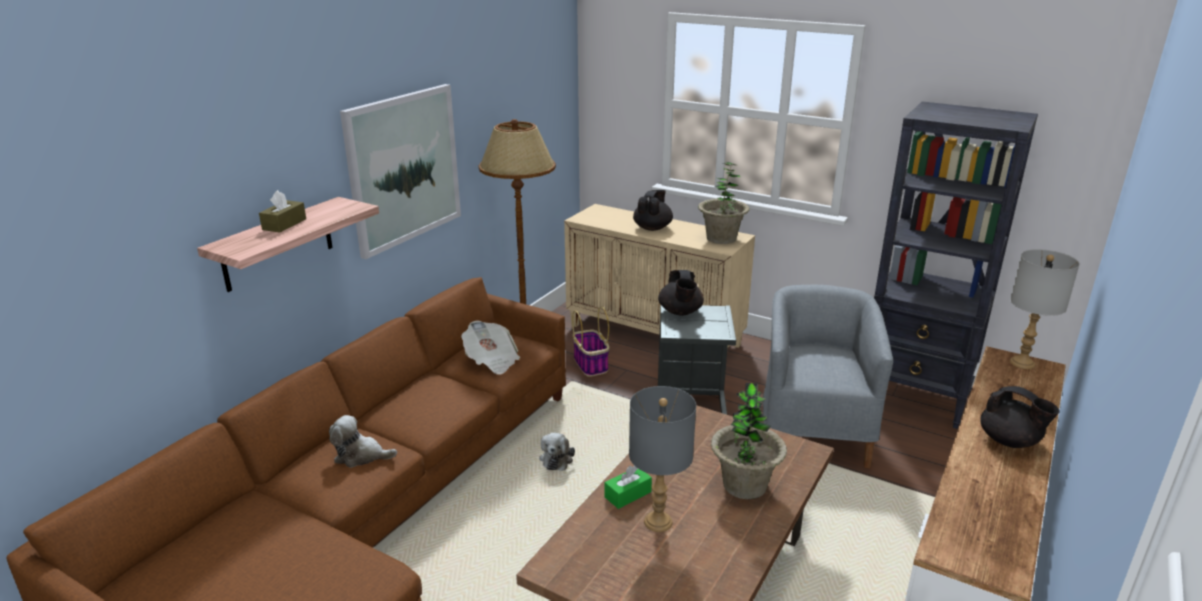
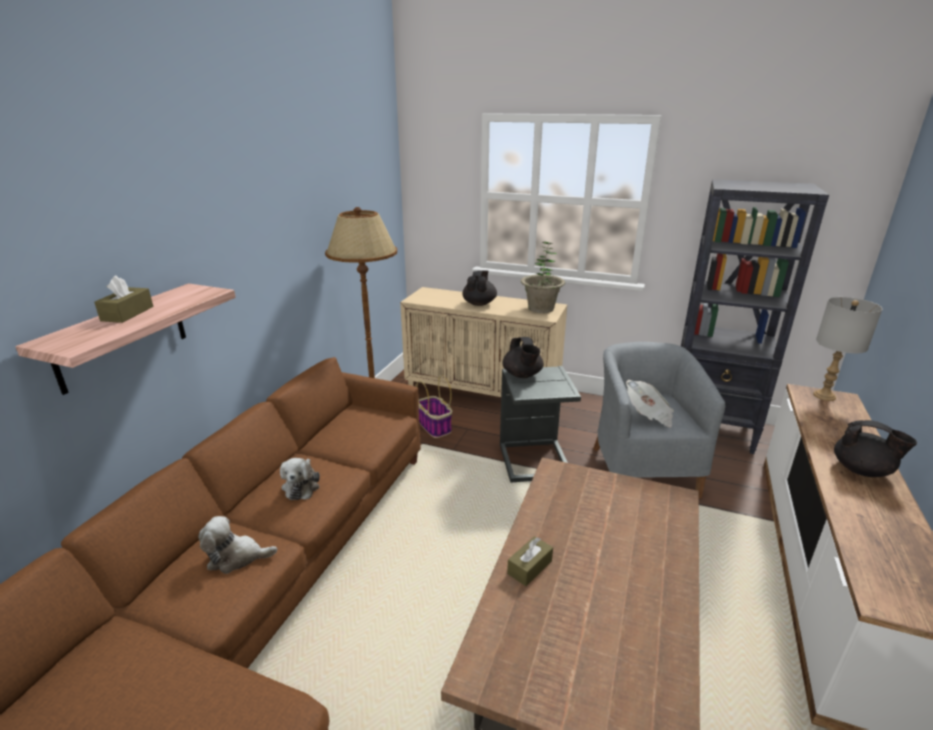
camera: 10 degrees left, 0 degrees up
(404, 168) = (255, 254): picture -> none
(491, 360) = (356, 435): newspaper -> newspaper (648, 415)
(557, 458) = (426, 522): plush toy -> plush toy (302, 486)
(628, 494) = (529, 567): green tissue box -> brown tissue box
(658, 522) = (571, 596): grey table lamp -> none
(744, 485) = (637, 541): potted plant -> none

